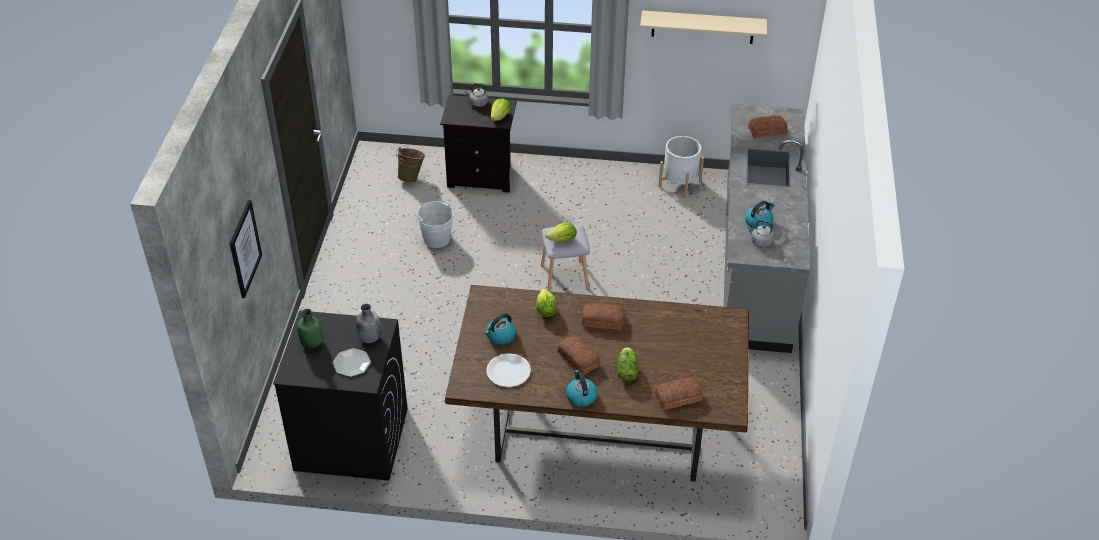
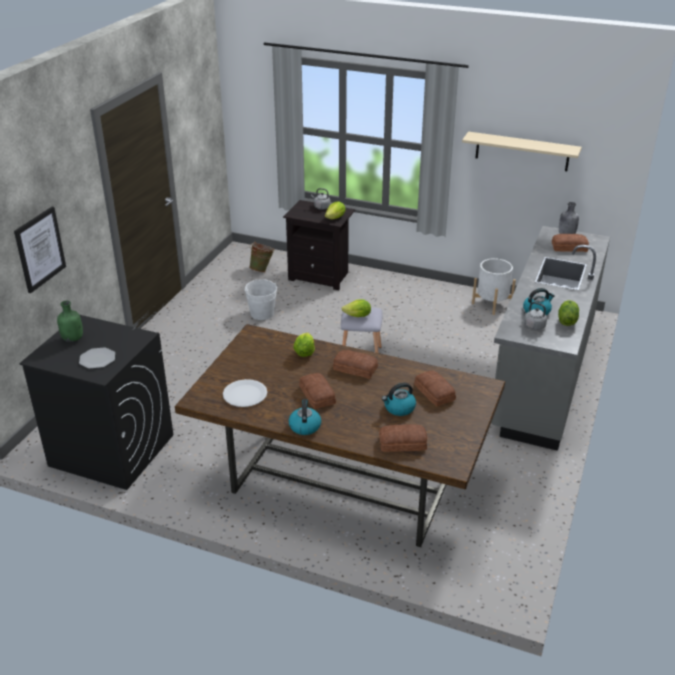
camera: 15 degrees right, 10 degrees down
(369, 338) = (125, 343): grey bottle -> grey bottle (566, 234)
(500, 336) = (252, 366): kettle -> kettle (399, 408)
(626, 372) = (359, 413): lettuce -> lettuce (566, 321)
(687, 335) = (434, 393): none -> bread

